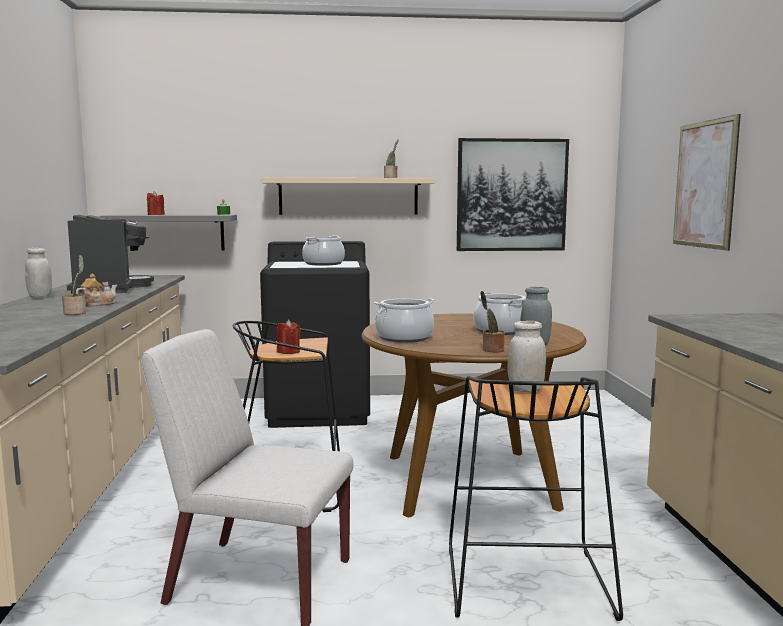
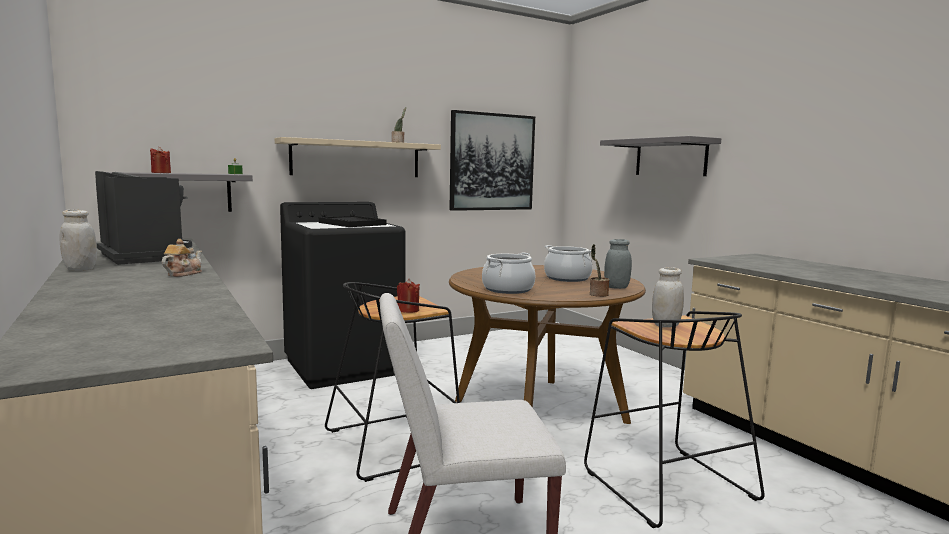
camera: 25 degrees left, 0 degrees up
(76, 313) = (184, 285): potted plant -> none
(324, 264) = (352, 223): cooking pot -> black tray
(704, 184) = (670, 157): picture -> grey shelf

